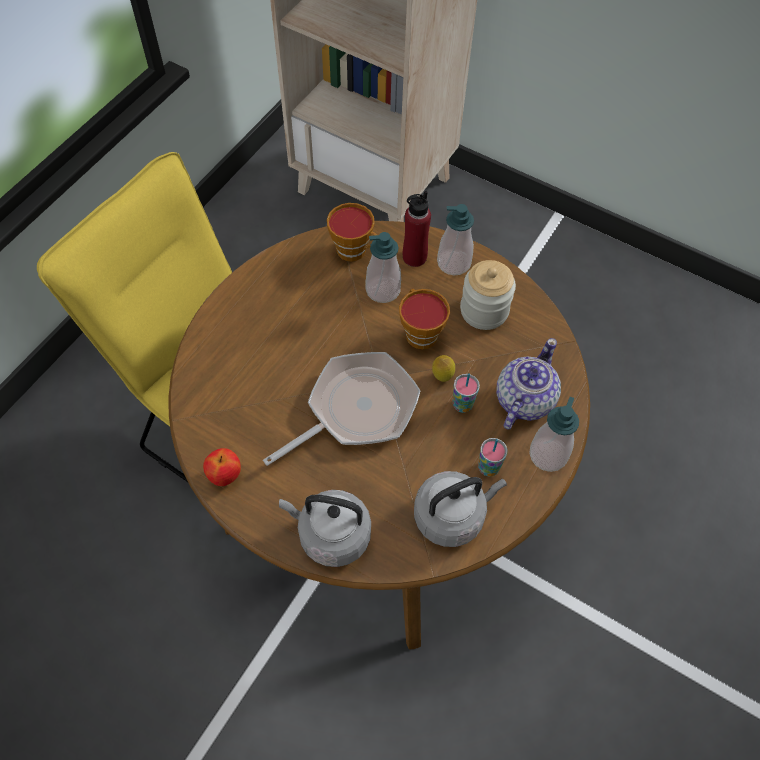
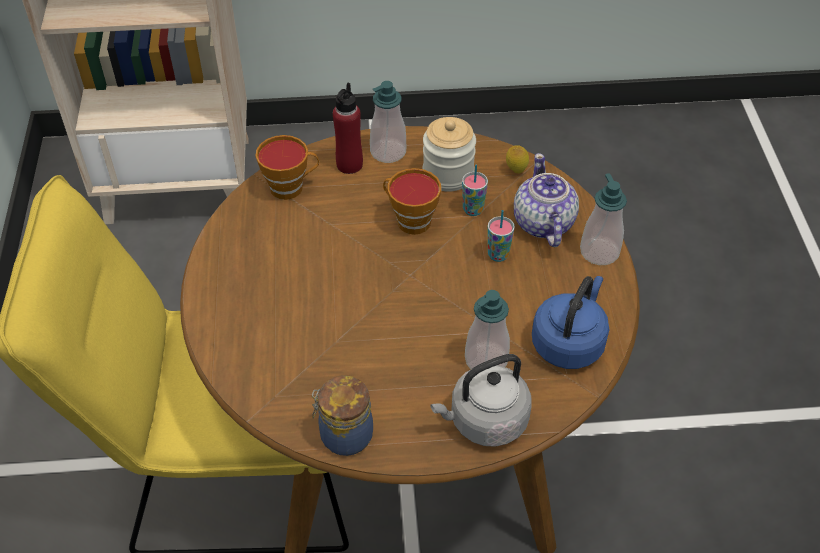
camera: 35 degrees left, 10 degrees down
(225, 476) = (344, 435): apple -> jar
(356, 410) = (412, 311): frying pan -> none
(383, 290) = (346, 205): soap dispenser -> soap dispenser (486, 359)
(442, 376) = (461, 243): lemon -> lemon (516, 171)
(452, 516) = (569, 342): grey kettle -> blue kettle
(488, 468) = (563, 289): cup -> cup (473, 210)

